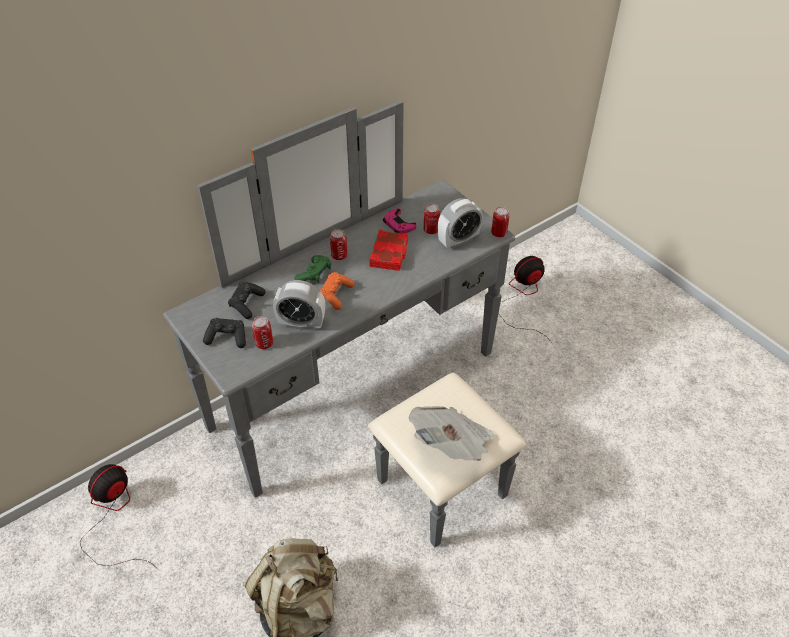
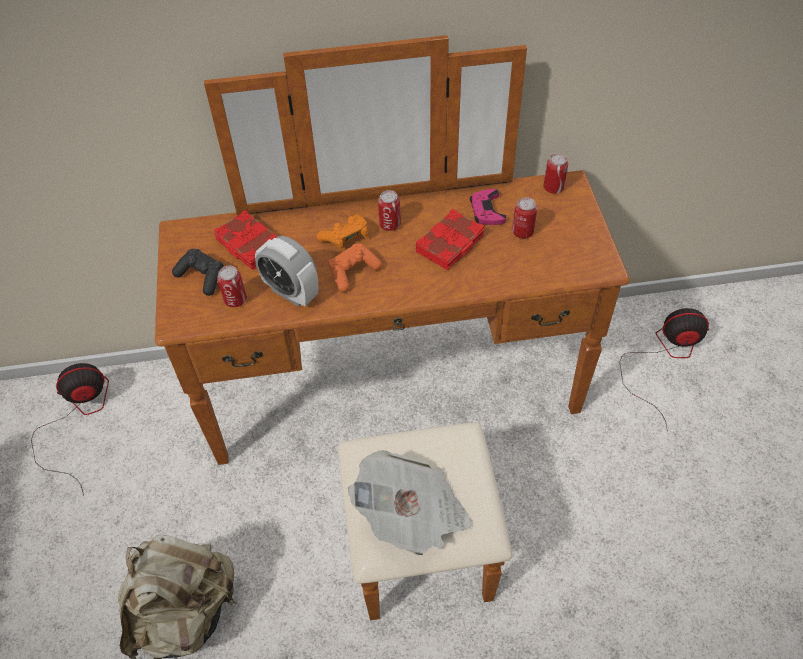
camera: 30 degrees right, 5 degrees up
(246, 304) = (249, 245): black game controller -> red book
(314, 275) = (346, 238): green game controller -> orange game controller
(374, 409) = (401, 422): grey dresser -> brown dresser
(458, 241) = (548, 259): alarm clock -> none
(499, 233) = (608, 267): can -> can (553, 188)

